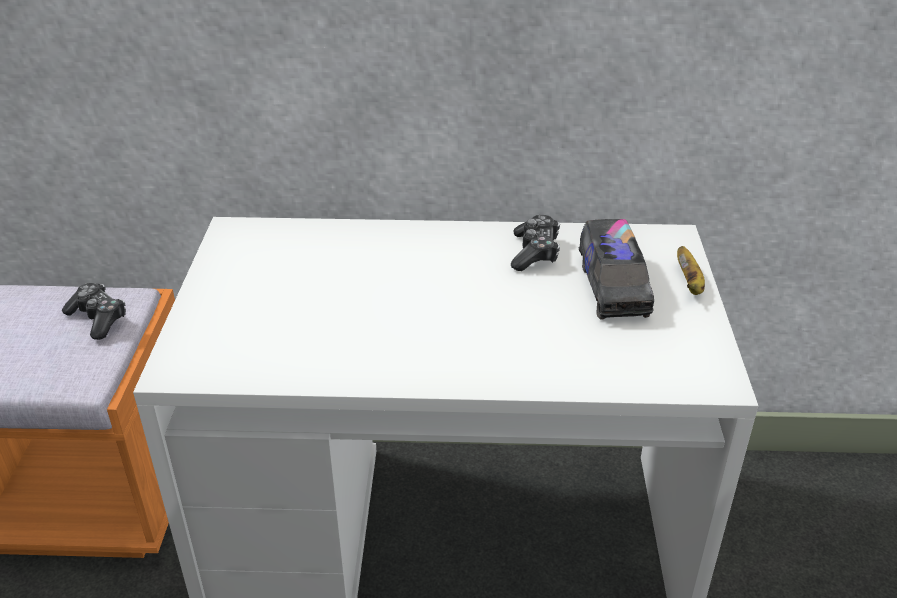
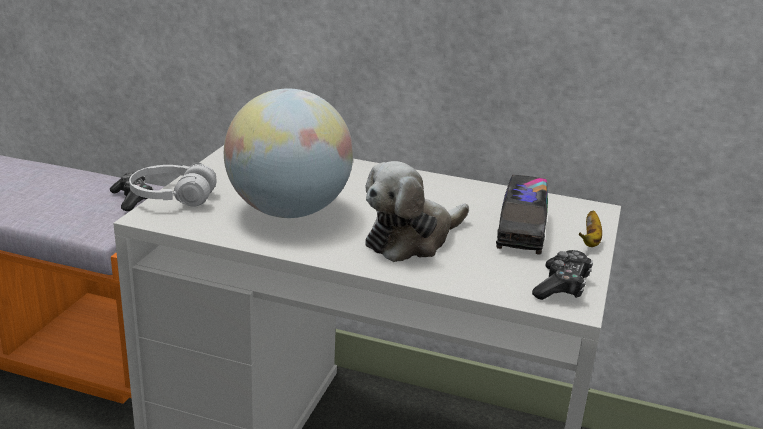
camera: 15 degrees right, 10 degrees down
(187, 332) = (172, 197): none -> white headphones
(340, 320) = (288, 211): none -> globe
(502, 329) = (411, 239): none -> plush toy
(535, 252) = (470, 199): game controller -> game controller (562, 286)

